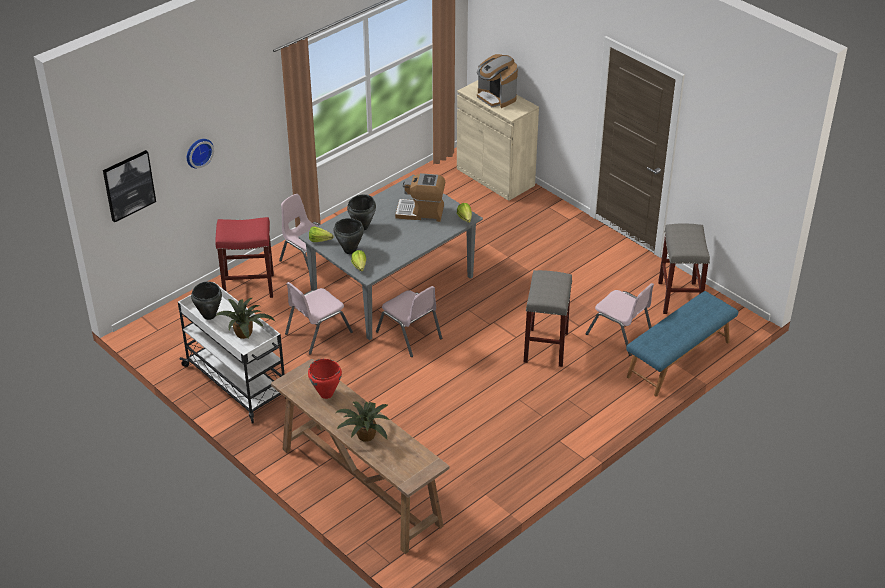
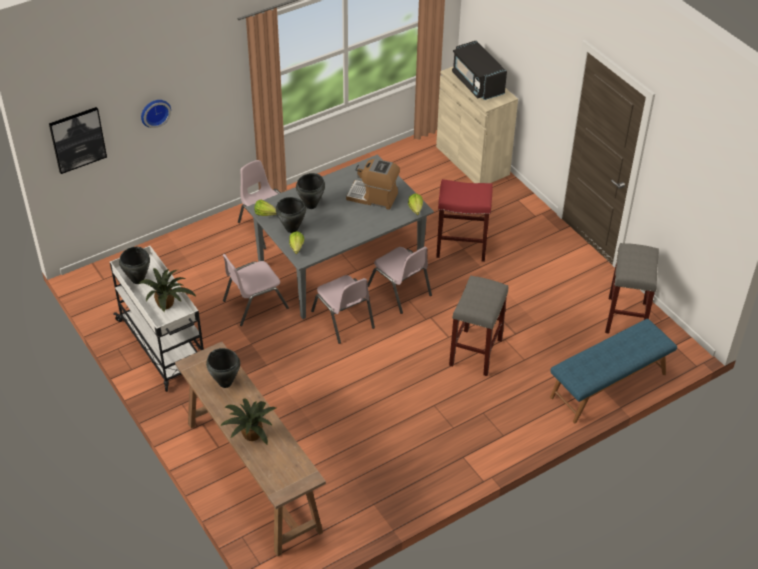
camera: 10 degrees right, 5 degrees up
(248, 287) = (200, 246): red stool -> red stool (460, 247)
(326, 394) = (225, 383): red cooking pot -> black cooking pot
(496, 97) = (477, 83): coffee machine -> black microwave
(620, 334) = (554, 349): pink chair -> pink chair (399, 290)

